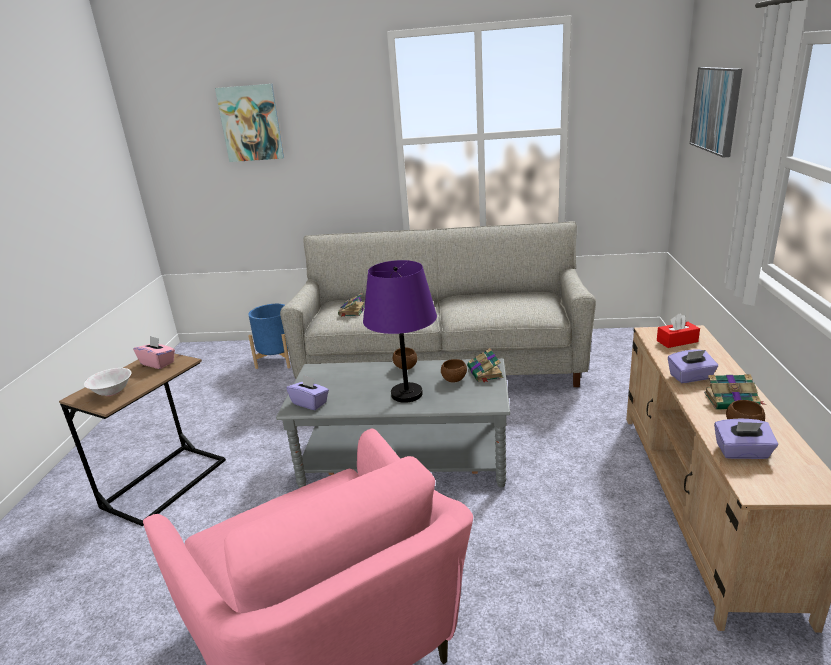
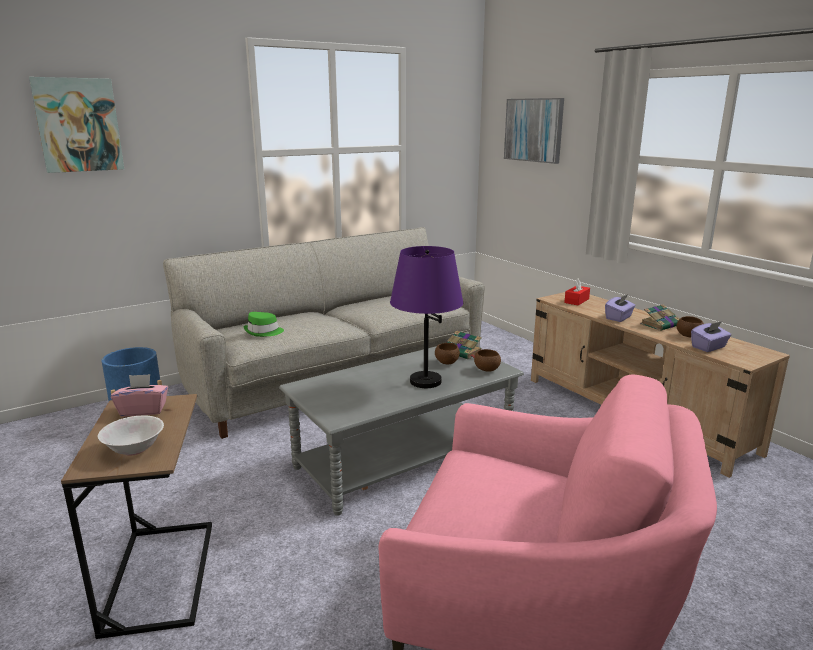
camera: 40 degrees left, 5 degrees down
(310, 403) = (346, 411): purple tissue box -> none
(352, 311) = (263, 332): book -> green hat
(405, 367) = (389, 364): brown bowl -> brown bowl (487, 369)

